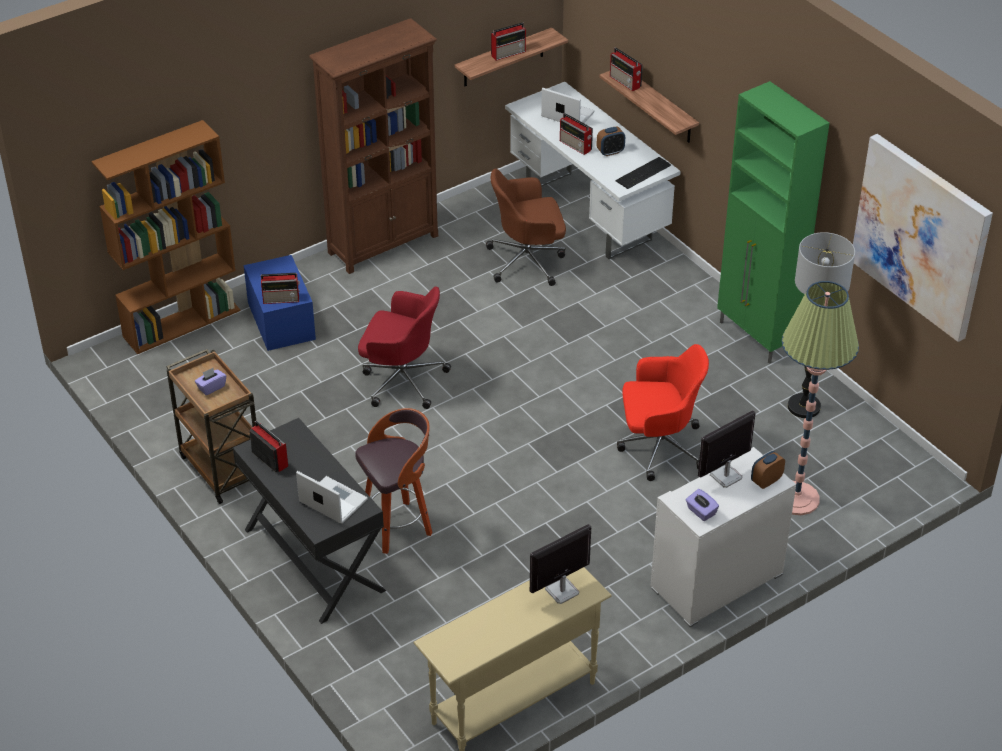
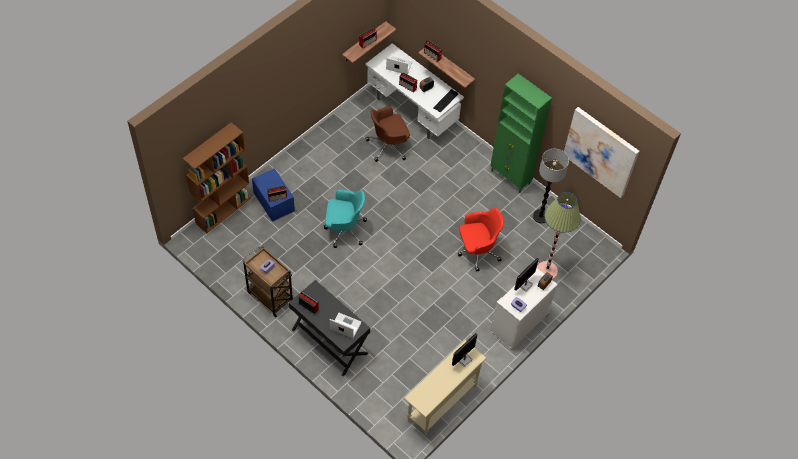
camera: 15 degrees left, 15 degrees up
(384, 244) = (313, 145): brown bookcase -> none
(398, 527) = (364, 316): stool -> none
(402, 380) = (344, 229): red office chair -> turquoise office chair

